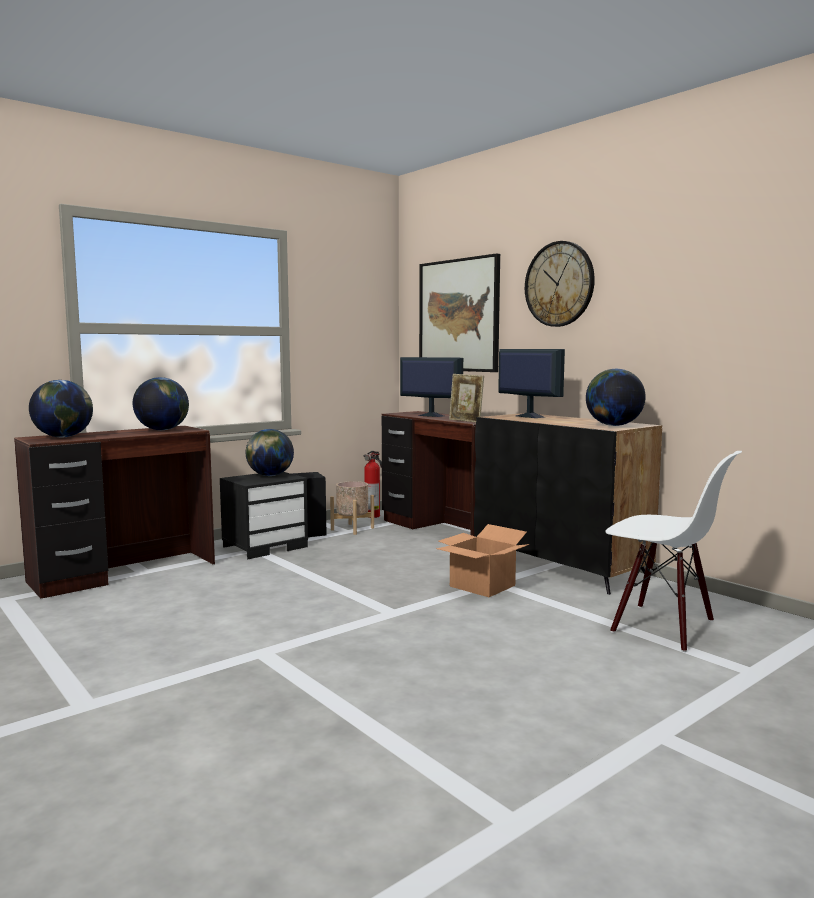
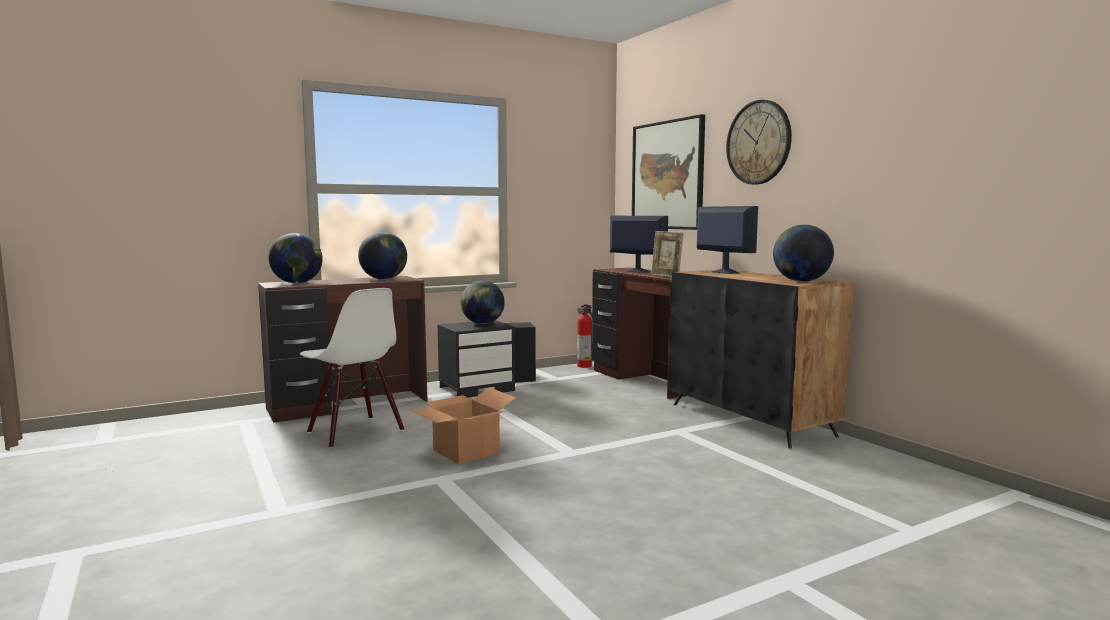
camera: 10 degrees right, 0 degrees up
(352, 529) = (561, 376): beige planter -> none
(483, 586) = (666, 434): cardboard box -> cardboard box (467, 451)
(662, 627) = (833, 482): white chair -> white chair (354, 432)

